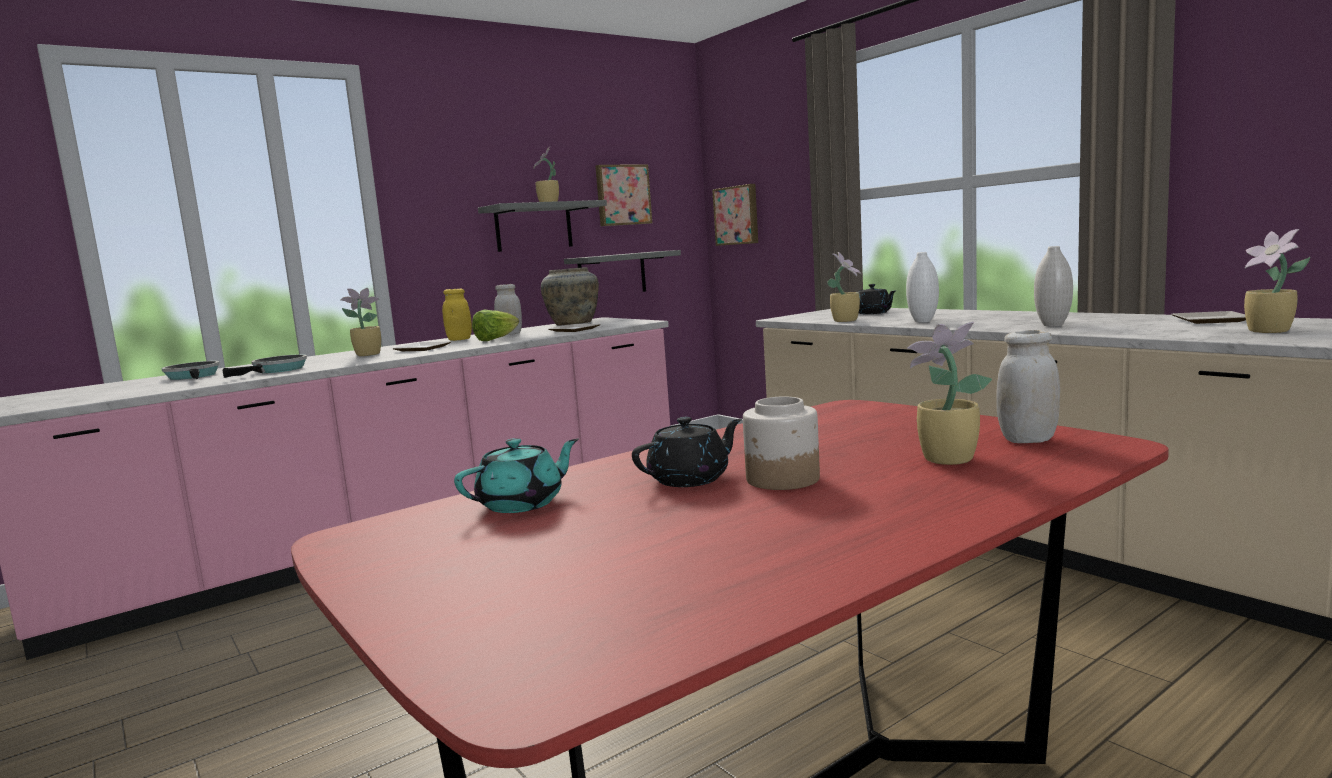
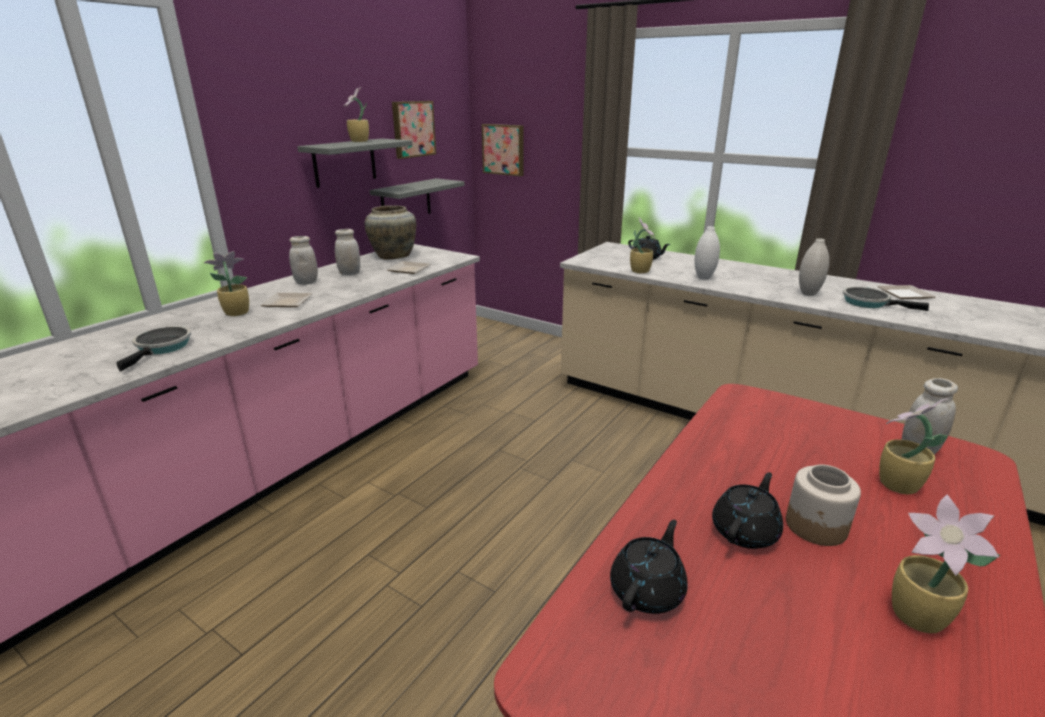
camera: 20 degrees left, 15 degrees up
(193, 376) = (63, 360): frying pan -> frying pan (869, 303)
(459, 339) = (306, 282): yellow jar -> white jar
(496, 339) = (347, 285): lettuce -> none
(522, 503) = (648, 590): turquoise teapot -> black teapot
(1269, 331) = (961, 316): potted plant -> potted plant (919, 618)

